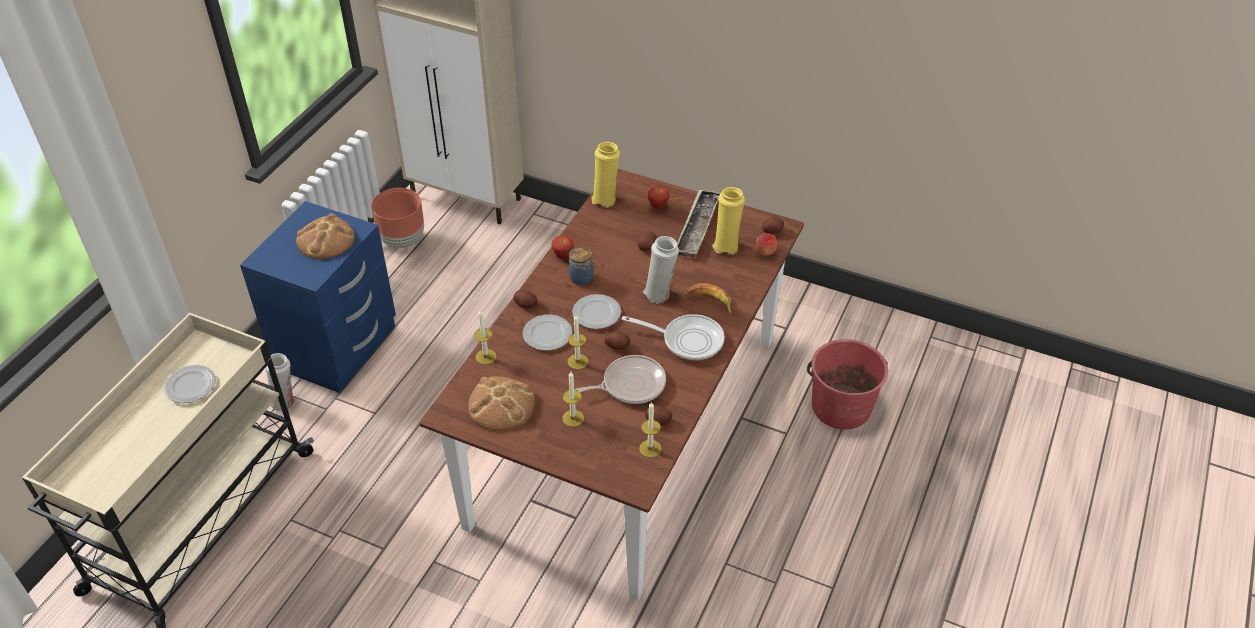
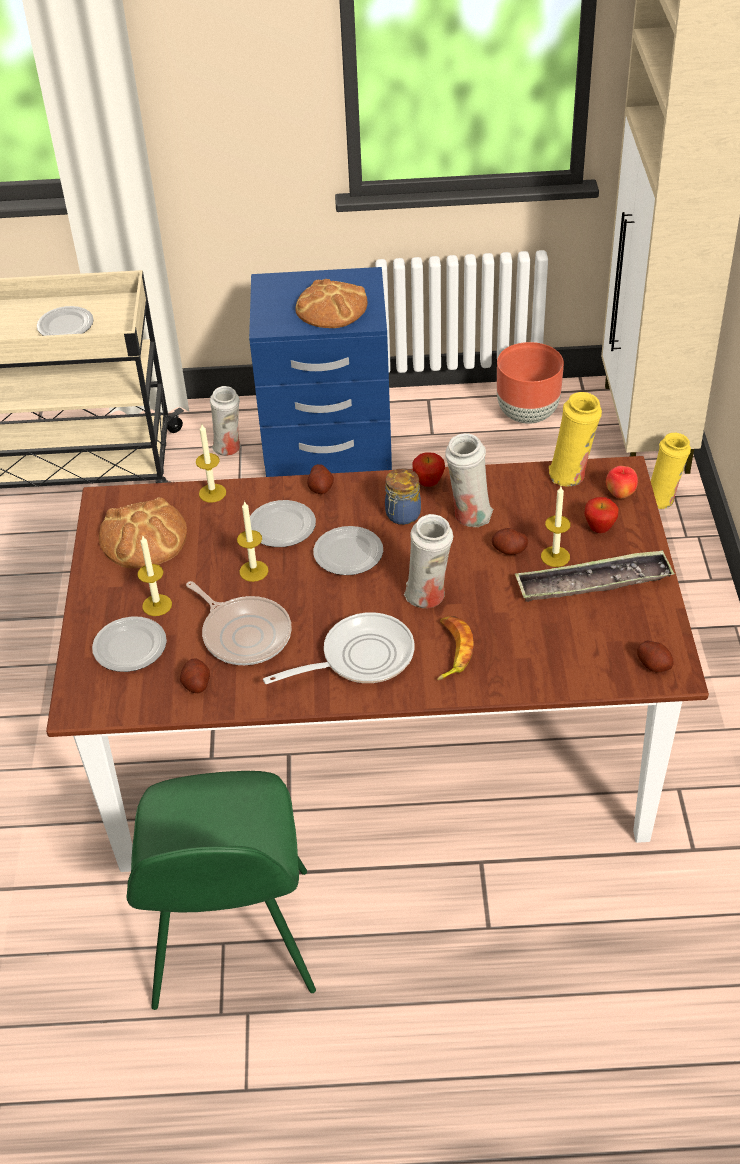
camera: 65 degrees right, 0 degrees up
(602, 444) = (129, 647): none -> plate
(605, 252) = (469, 516): none -> white vase
(617, 346) = (304, 595): potato -> none
(650, 448) = (145, 695): candle -> candle (555, 556)
(687, 340) = (360, 657): frying pan -> frying pan turned 105 degrees counterclockwise
(726, 245) = (579, 626): yellow vase -> yellow vase (663, 499)
(728, 558) = (231, 943): none -> green chair
(765, 253) = (599, 674): apple -> apple (620, 494)
(840, 406) = (587, 978): red bucket -> none

